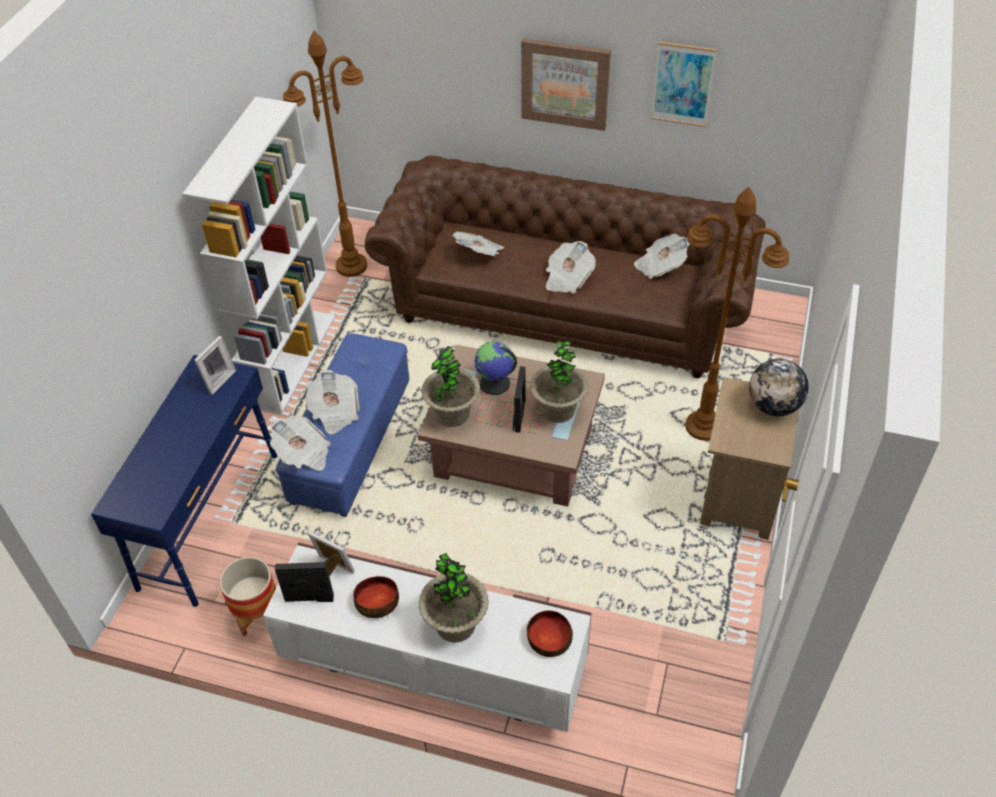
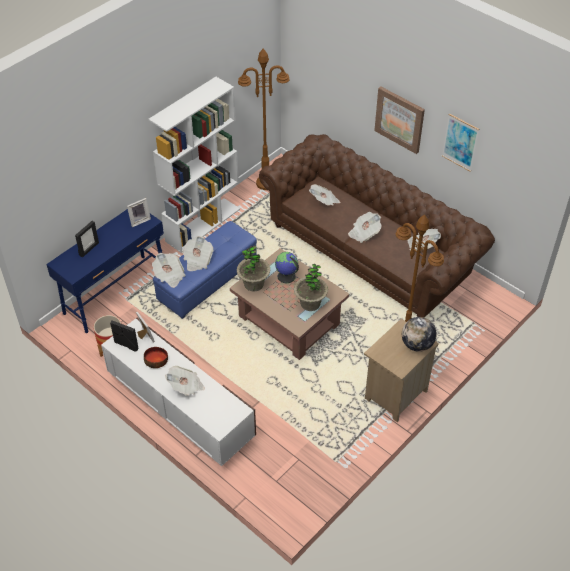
camera: 25 degrees right, 0 degrees up
(455, 624) = (186, 386): potted plant -> newspaper
(519, 416) = (287, 298): picture frame -> picture frame (89, 249)
(549, 638) = (226, 412): bowl -> none

